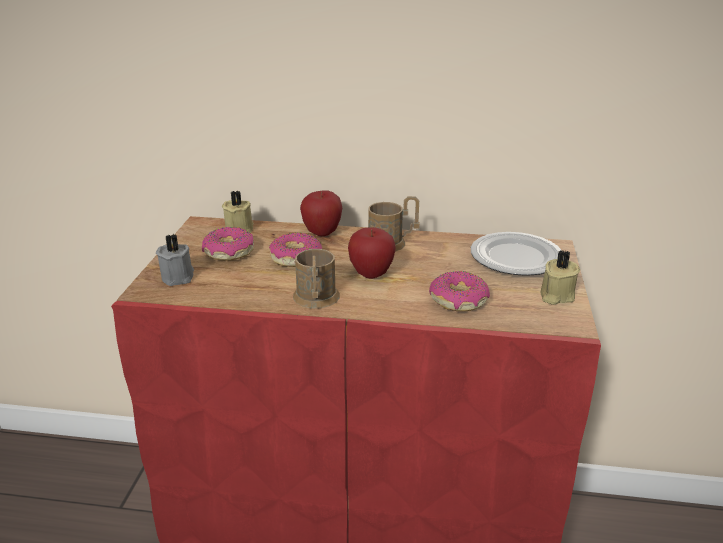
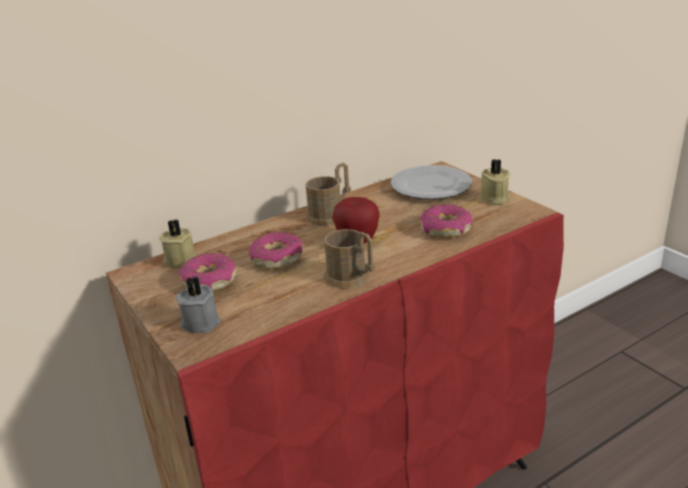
camera: 40 degrees left, 0 degrees up
(322, 233) = (261, 231): apple -> none

